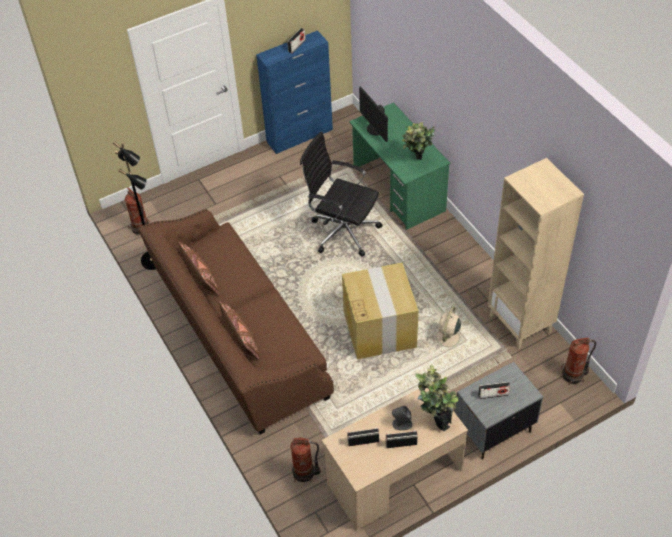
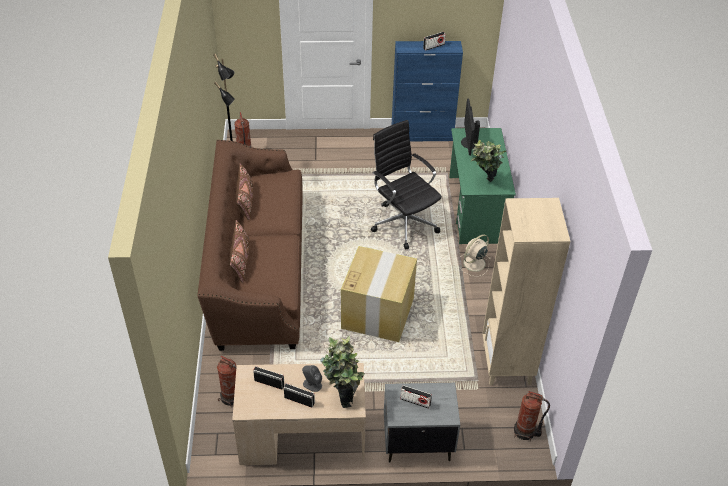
camera: 25 degrees right, 5 degrees down
(447, 338) = (431, 347): beige fan -> beige fan (473, 264)

